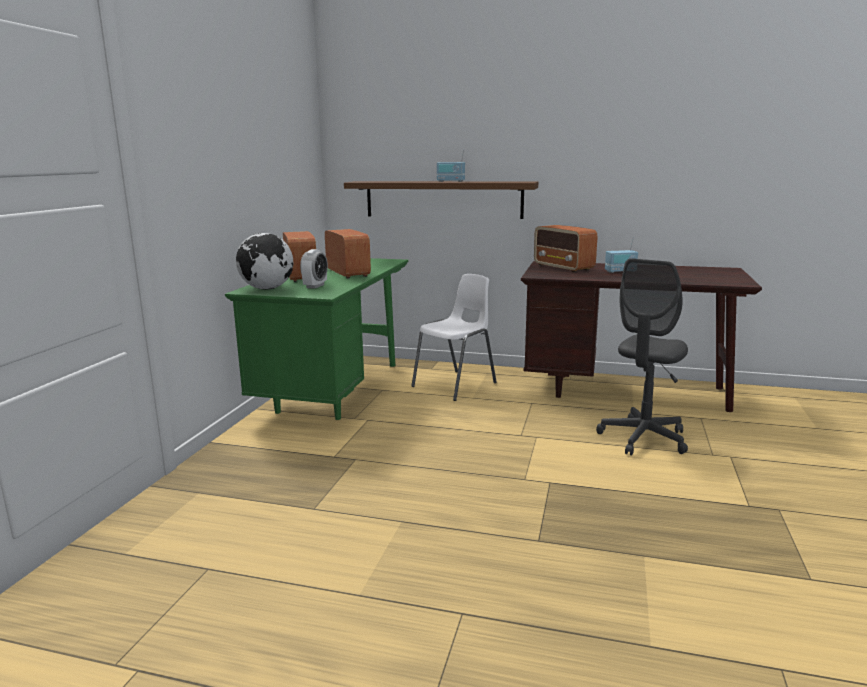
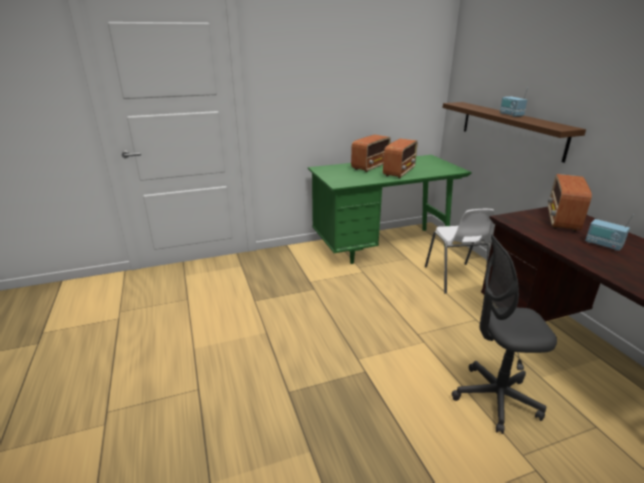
camera: 55 degrees right, 10 degrees up
(267, 289) = (330, 170): globe -> none
(315, 286) = (353, 176): alarm clock -> none
(456, 385) = (455, 278): white chair -> white chair turned 75 degrees clockwise

